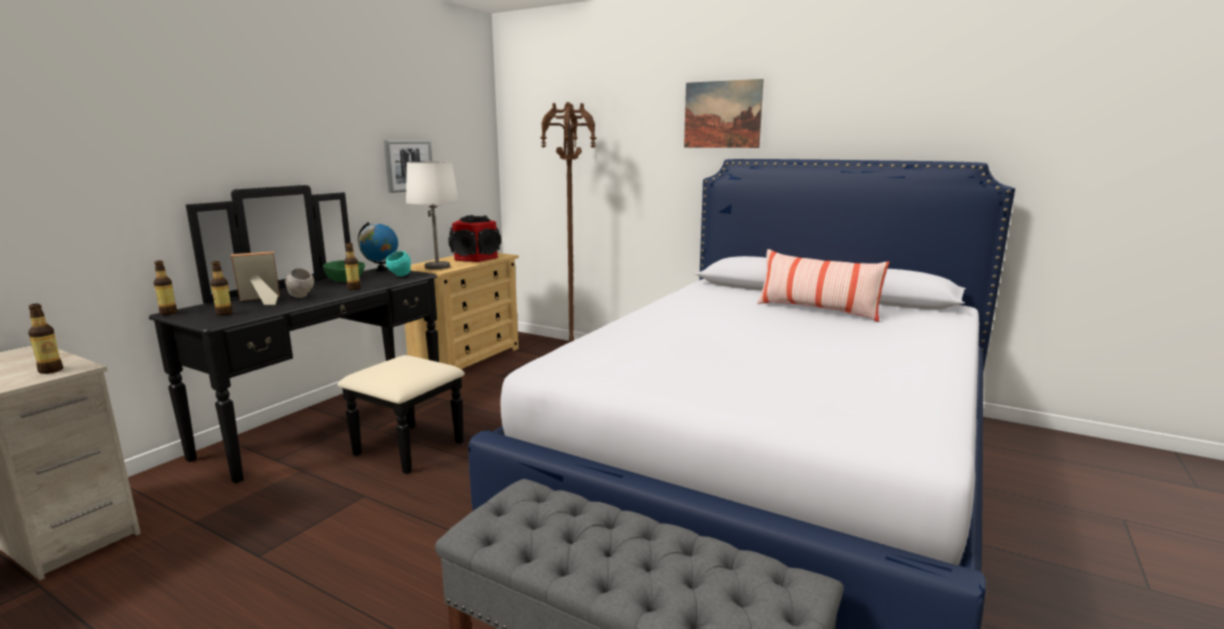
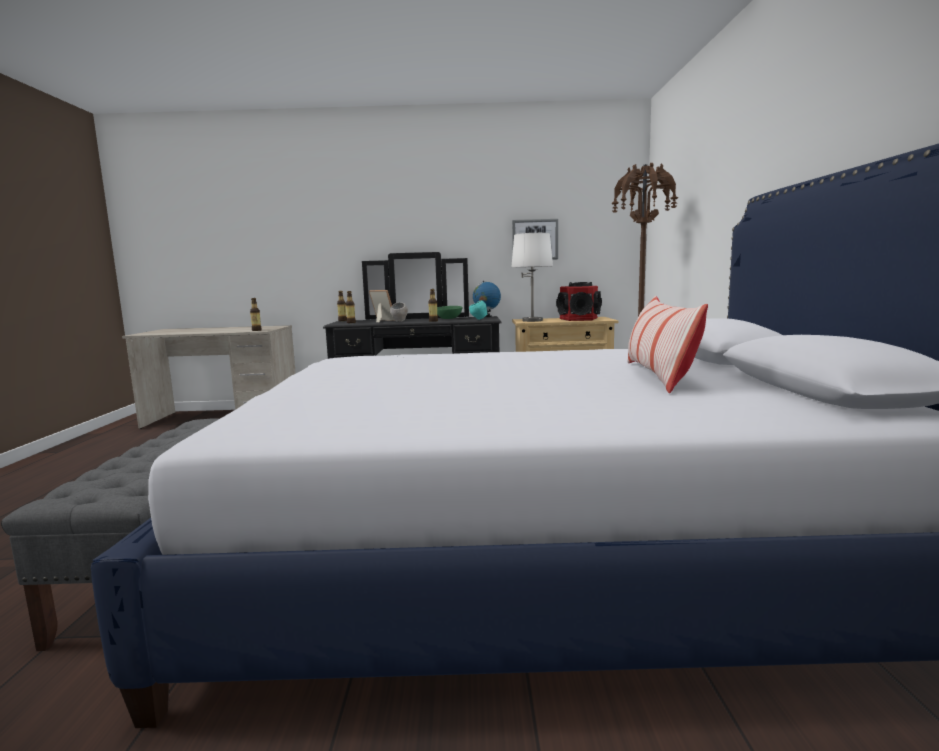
camera: 60 degrees right, 5 degrees down
(722, 114) = (772, 140): picture -> none

